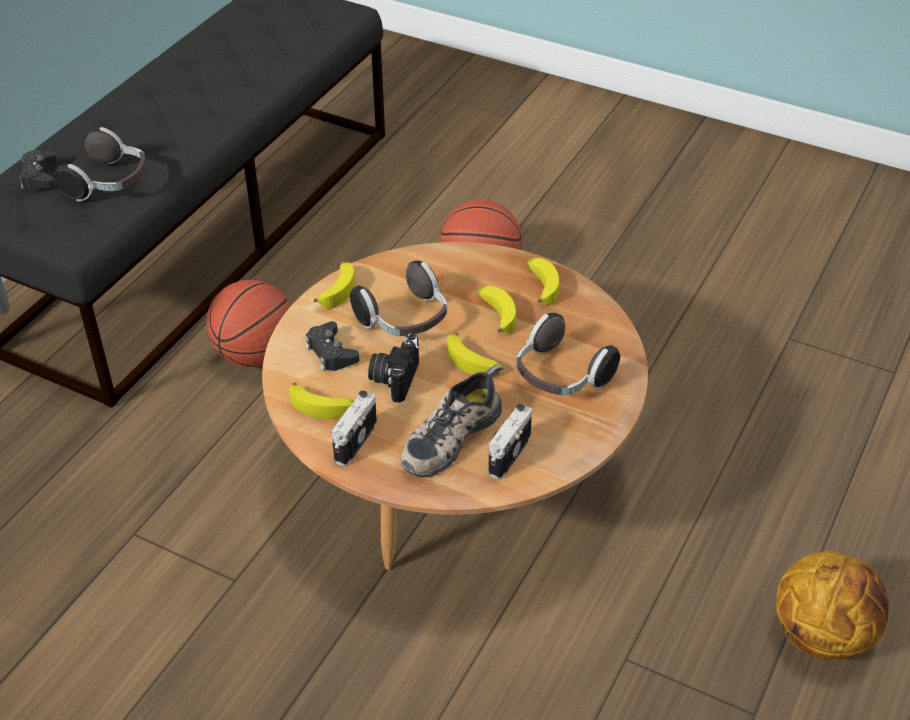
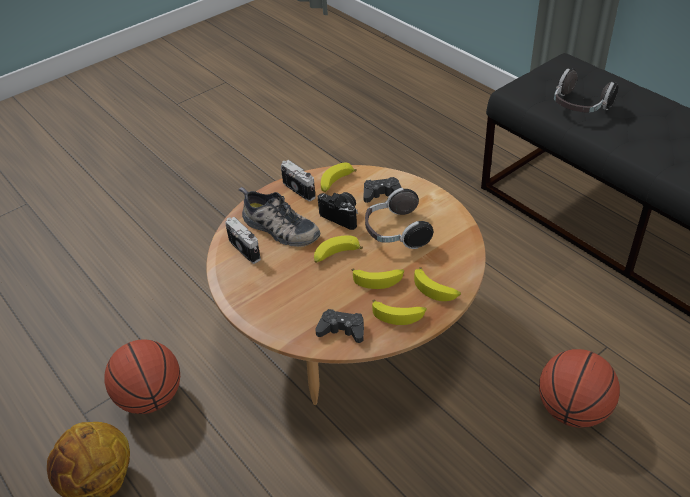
camera: 115 degrees right, 0 degrees up
(40, 176) = (597, 82): black game controller -> black game controller (342, 330)
(255, 355) = (508, 254): basketball -> basketball (151, 398)
(337, 289) = (445, 208): banana -> banana (436, 289)
(450, 435) = (278, 228): shoe -> shoe turned 150 degrees clockwise
(560, 377) = (295, 294): headphones -> none

